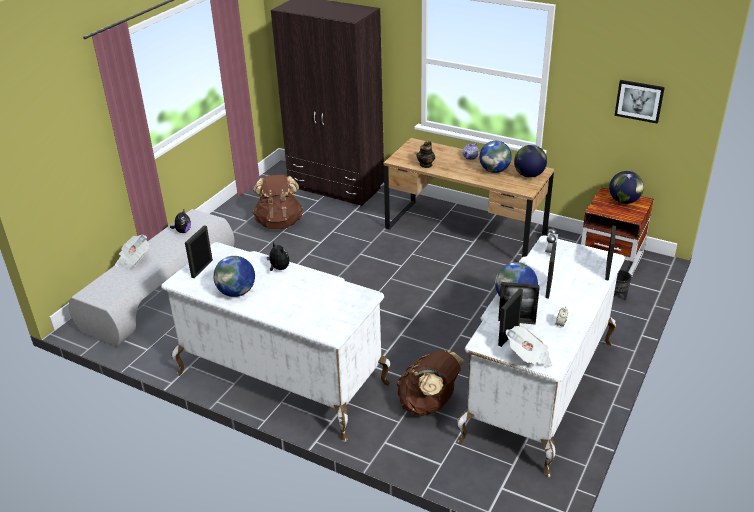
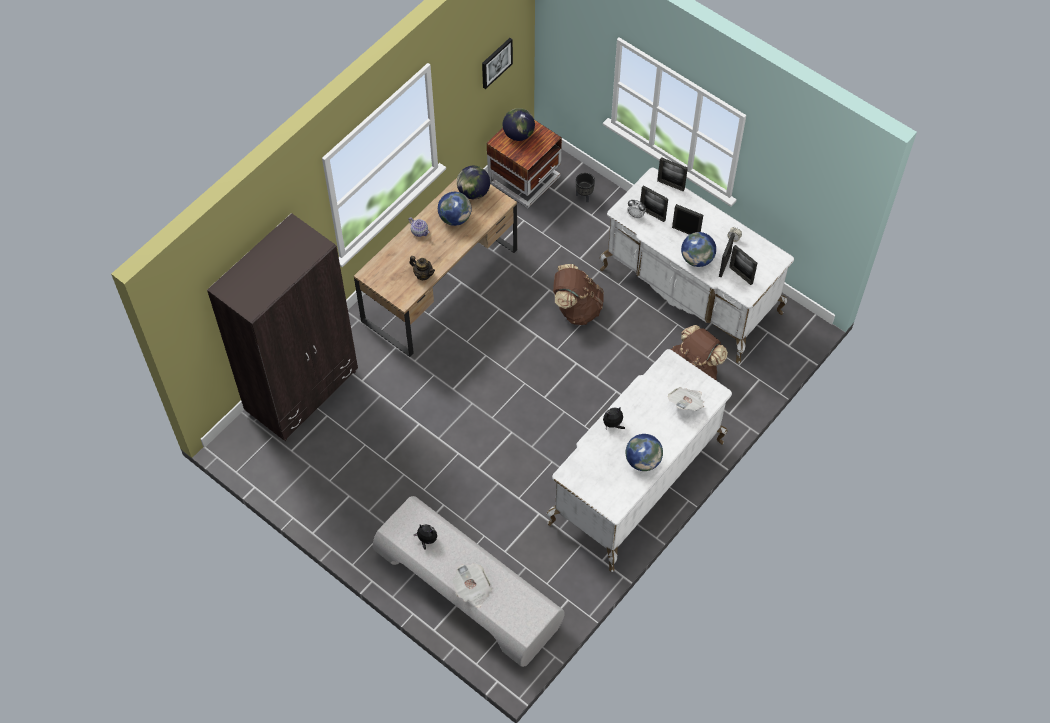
camera: 80 degrees left, 25 degrees up
(202, 268) = (598, 488): picture frame -> picture frame (652, 214)
(279, 223) = (364, 461): brown backpack -> brown backpack (576, 308)
(529, 357) = (767, 269): newspaper -> newspaper (686, 403)

